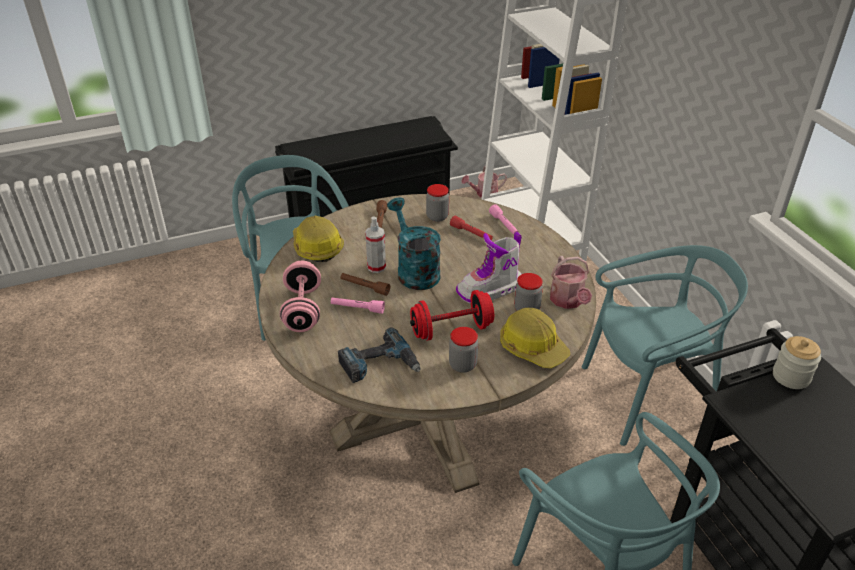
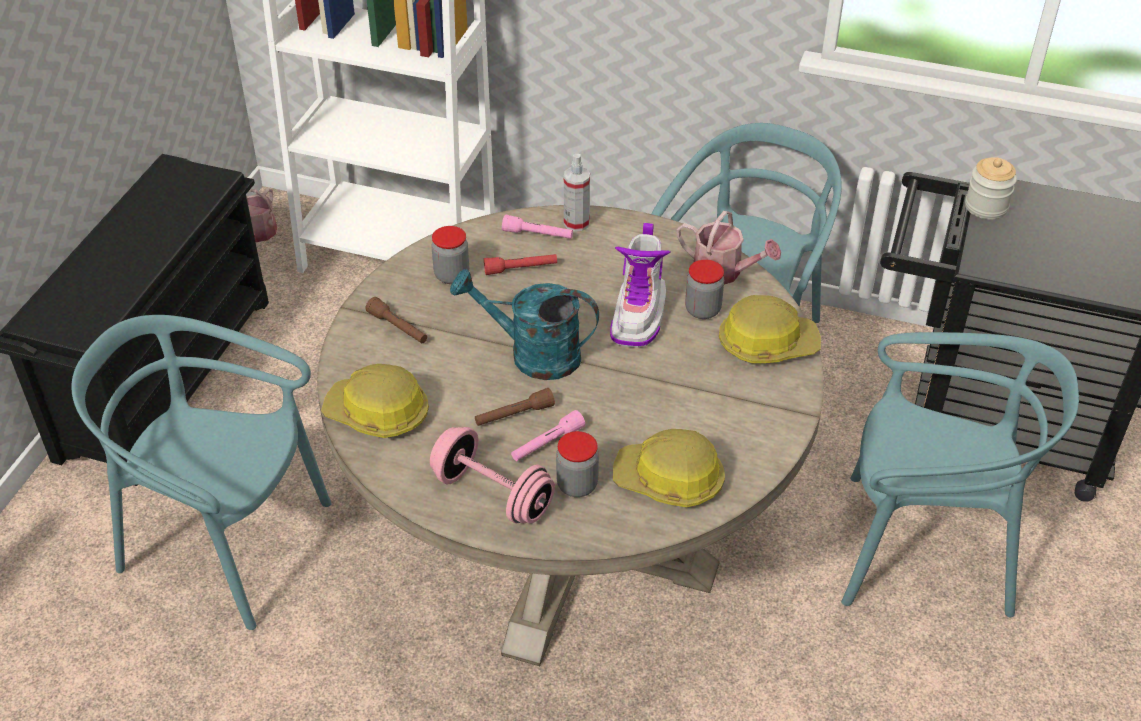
camera: 50 degrees left, 5 degrees up
(376, 267) = (486, 383): spray bottle -> spray bottle (576, 223)
(379, 365) = (669, 480): power drill -> hard hat
(451, 329) = (672, 387): red dumbbell -> none
(462, 365) = (739, 413): jar -> jar (577, 485)

